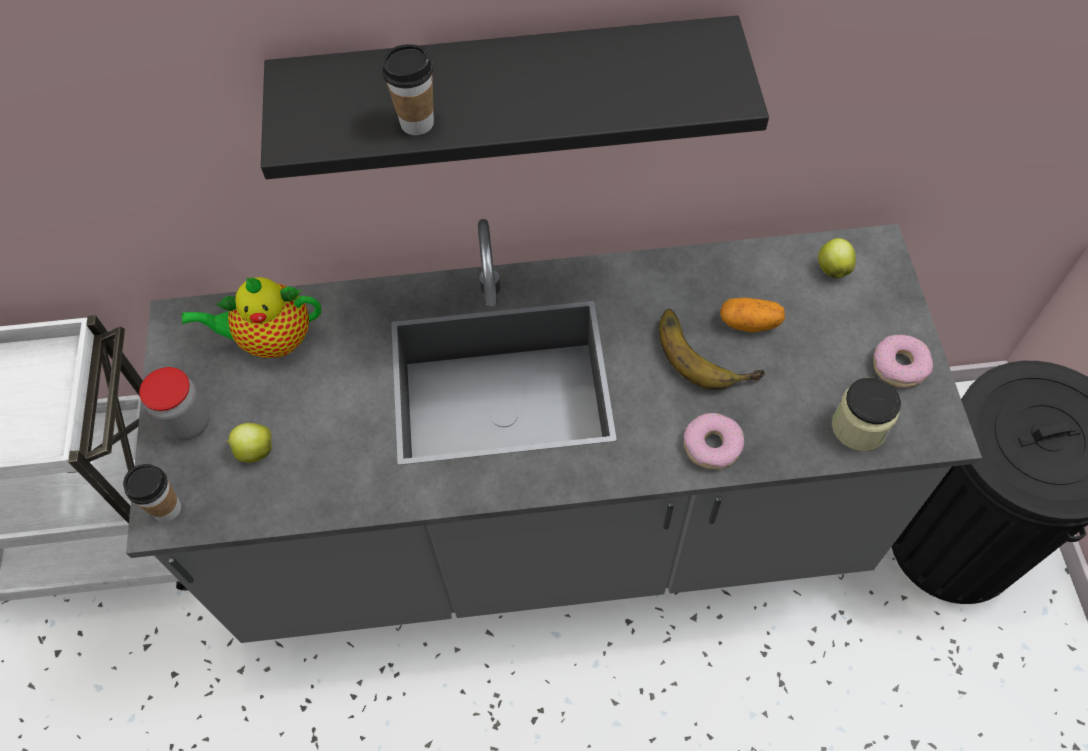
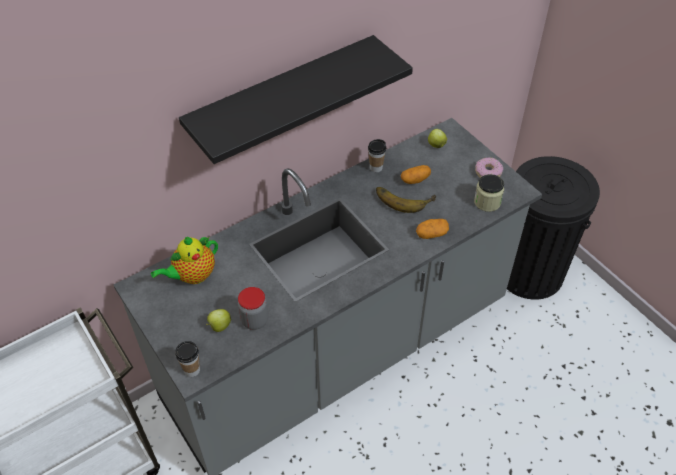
camera: 30 degrees left, 10 degrees down
(188, 422) = (175, 329): jar -> jar (255, 320)
(417, 123) = (270, 117): cup -> cup (376, 168)
(712, 445) = (431, 234): donut -> potato

